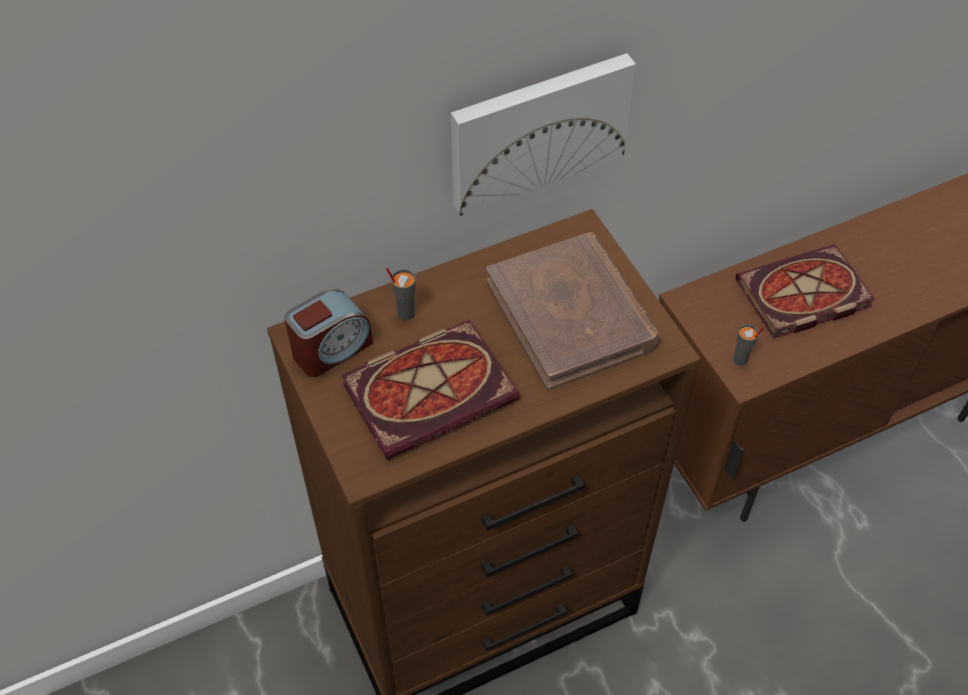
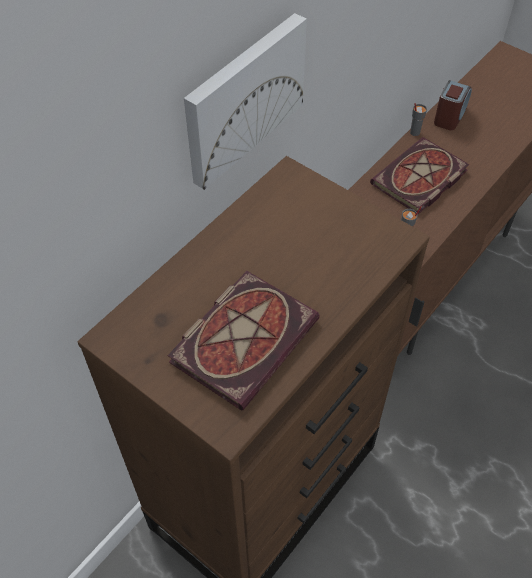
camera: 25 degrees left, 0 degrees up
(331, 349) = (143, 337): alarm clock -> alarm clock (450, 116)
(405, 313) = (188, 285): grey cup -> grey cup (414, 132)
(572, 314) = (318, 238): brown book -> none

